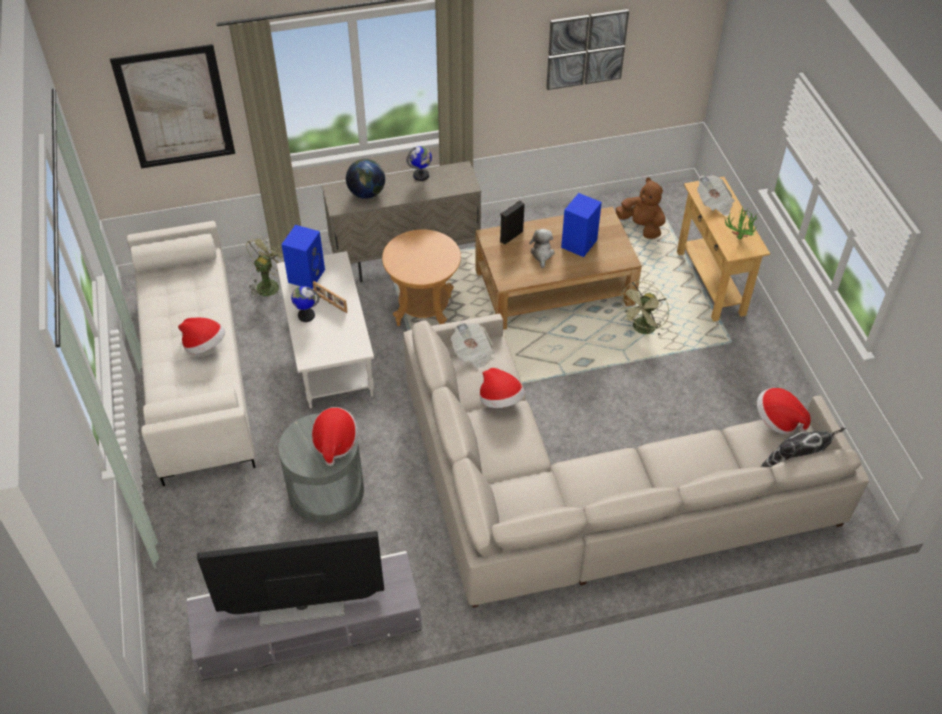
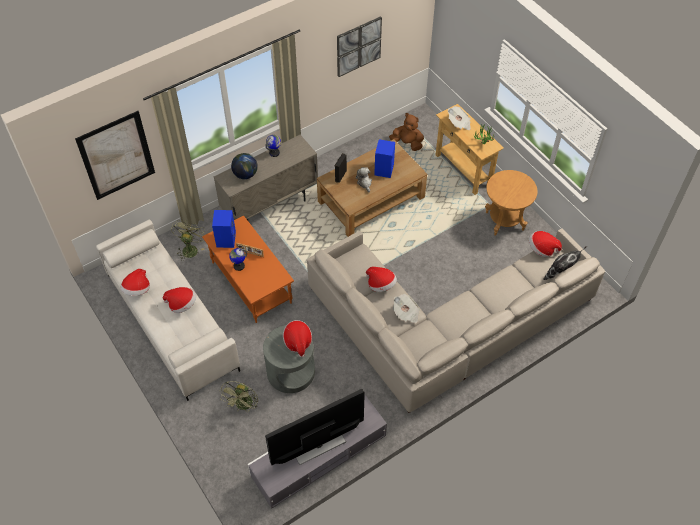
camera: 20 degrees left, 5 degrees up
(156, 309) = (137, 289): none -> hat
(329, 352) = (250, 283): white coffee table -> orange coffee table
(424, 311) = (297, 238): brown side table -> brown side table (504, 221)
(473, 353) = (351, 260): newspaper -> newspaper (406, 313)
(642, 330) = (435, 212): green fan -> green fan (243, 406)

